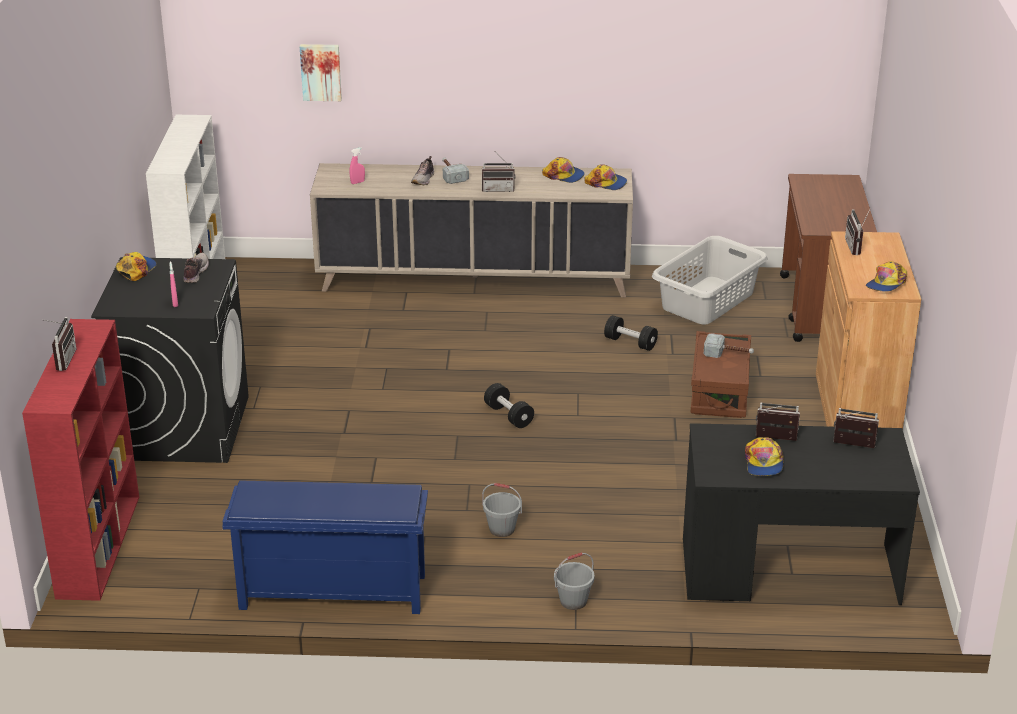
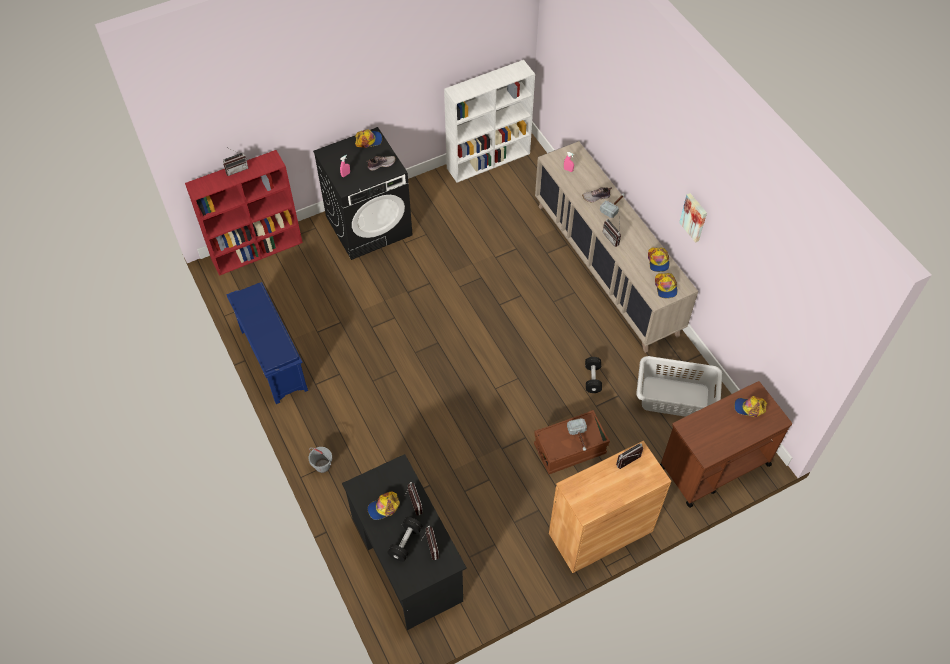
camera: 60 degrees right, 25 degrees up
(321, 71) = (589, 94): picture -> picture (694, 217)
(501, 529) = (365, 404): grey bucket -> none
(508, 415) = (472, 356): black dumbbell -> black dumbbell (405, 542)
(886, 283) = (590, 498): cap -> cap (749, 408)

